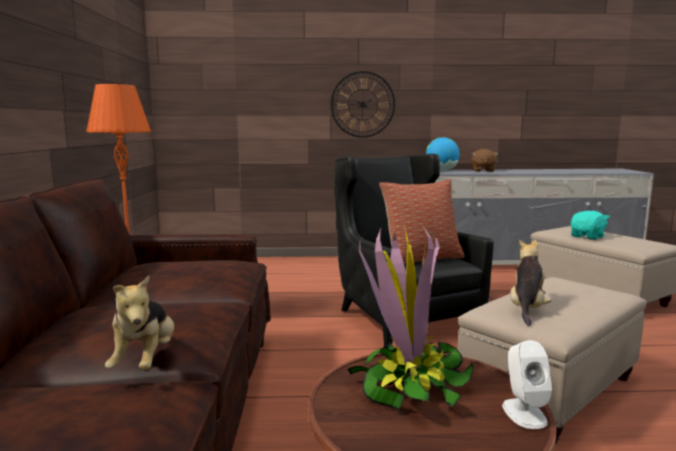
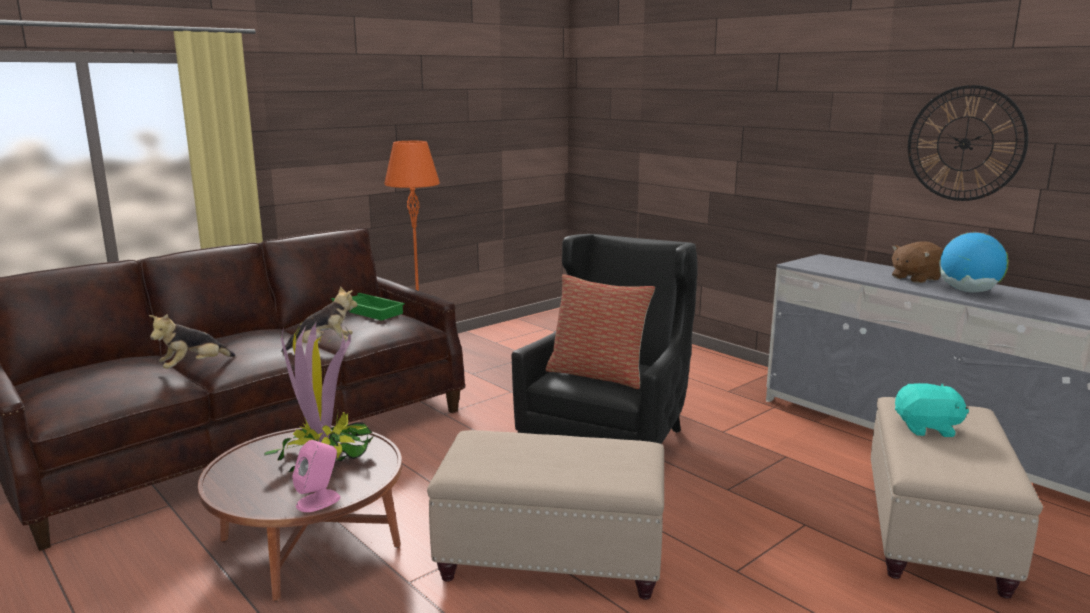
camera: 50 degrees right, 5 degrees up
(163, 263) = (368, 310): none -> green tray
(362, 104) = (776, 150): wall clock -> wall clock (965, 143)
(442, 171) = (846, 266): globe -> globe (968, 291)
(523, 413) = (319, 501): white speaker -> pink speaker
(527, 309) = (508, 449): plush toy -> plush toy (324, 347)

